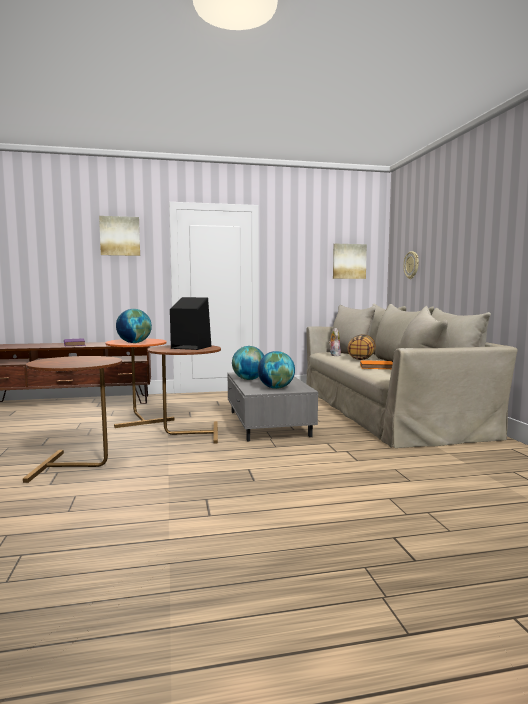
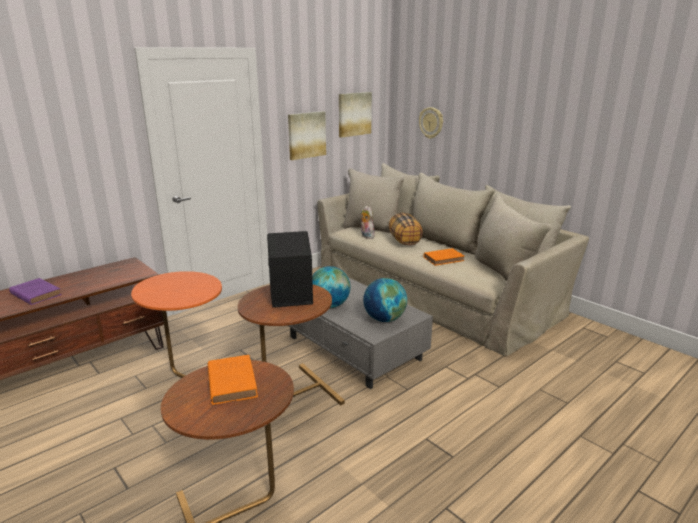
camera: 30 degrees left, 15 degrees up
(85, 359) = (231, 381): none -> orange book
(120, 236) = (65, 108): picture -> picture (306, 135)
(134, 343) = (186, 295): globe -> none

